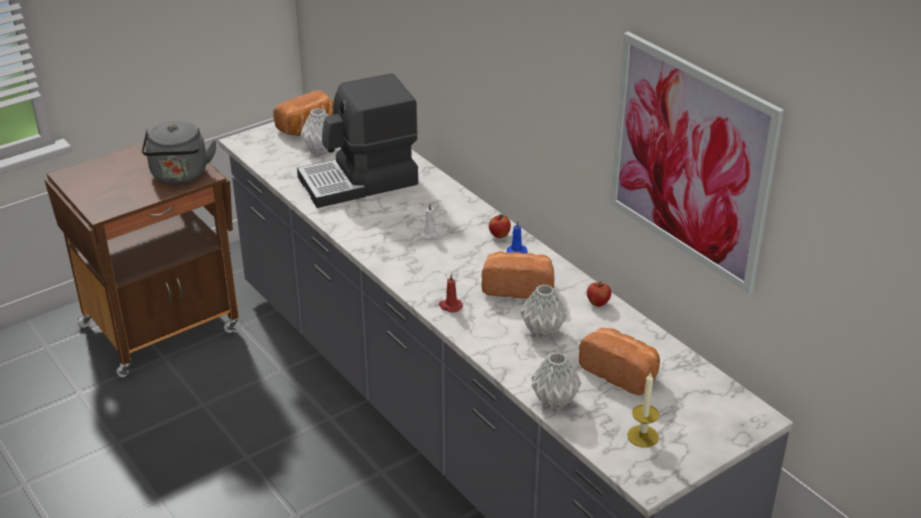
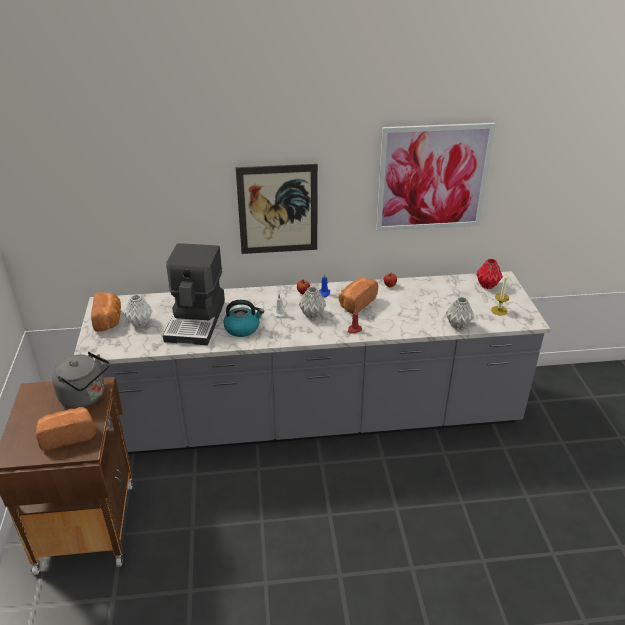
camera: 60 degrees left, 0 degrees up
(372, 219) = (242, 328): none -> kettle
(509, 94) = (278, 209): none -> picture
(543, 331) = (400, 309): grey vase -> grey vase (312, 314)
(621, 372) = (449, 299): bread -> bread (68, 435)
(709, 403) = (487, 285): none -> red vase

